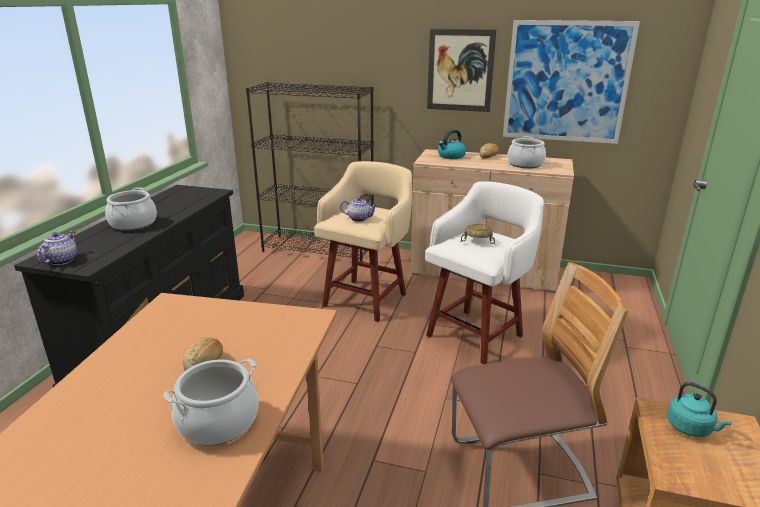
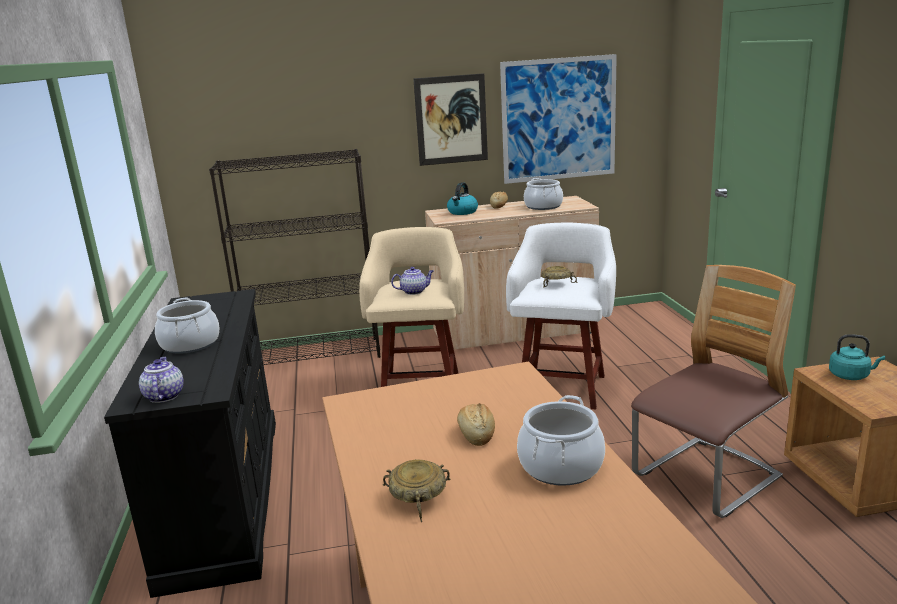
camera: 25 degrees left, 5 degrees down
(92, 405) = (417, 497): none -> beige bowl

